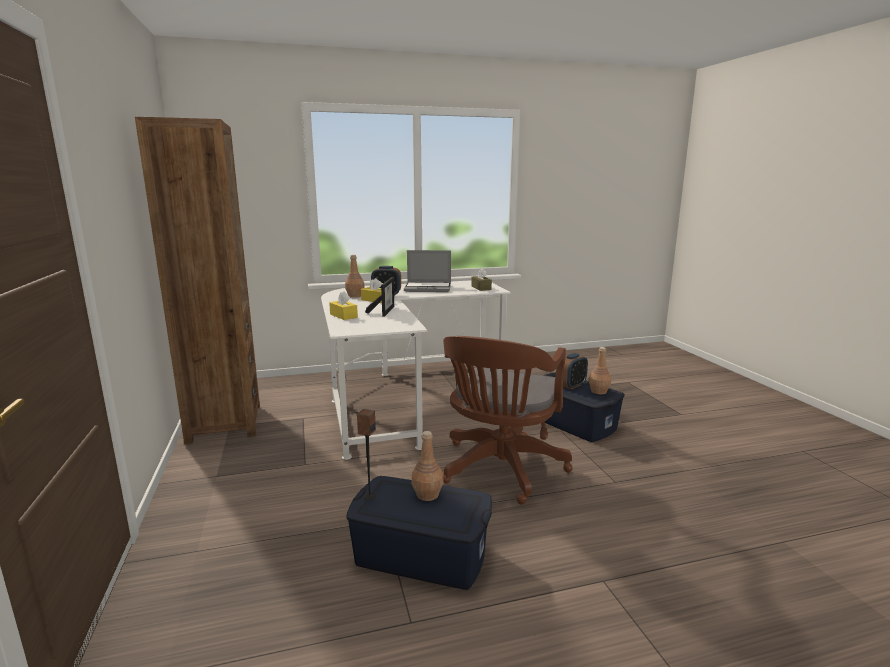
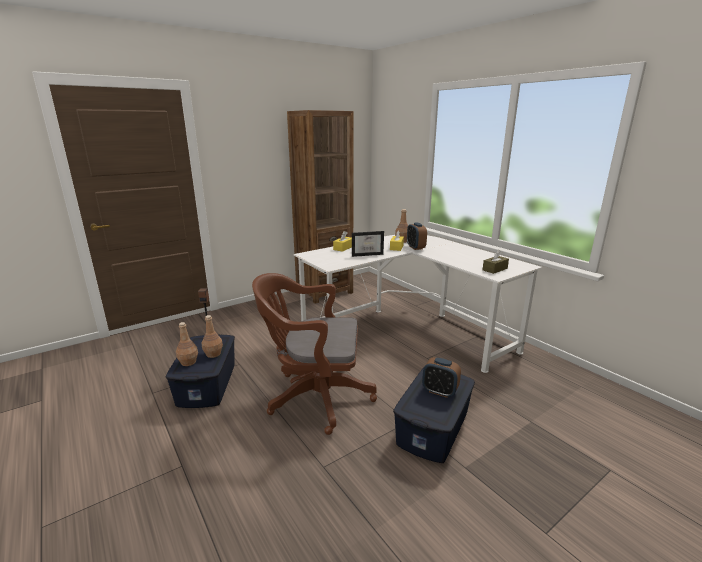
camera: 70 degrees right, 5 degrees up
(428, 288) = (461, 254): laptop -> none
(598, 391) = (438, 410): brown bottle -> brown bottle (188, 362)

